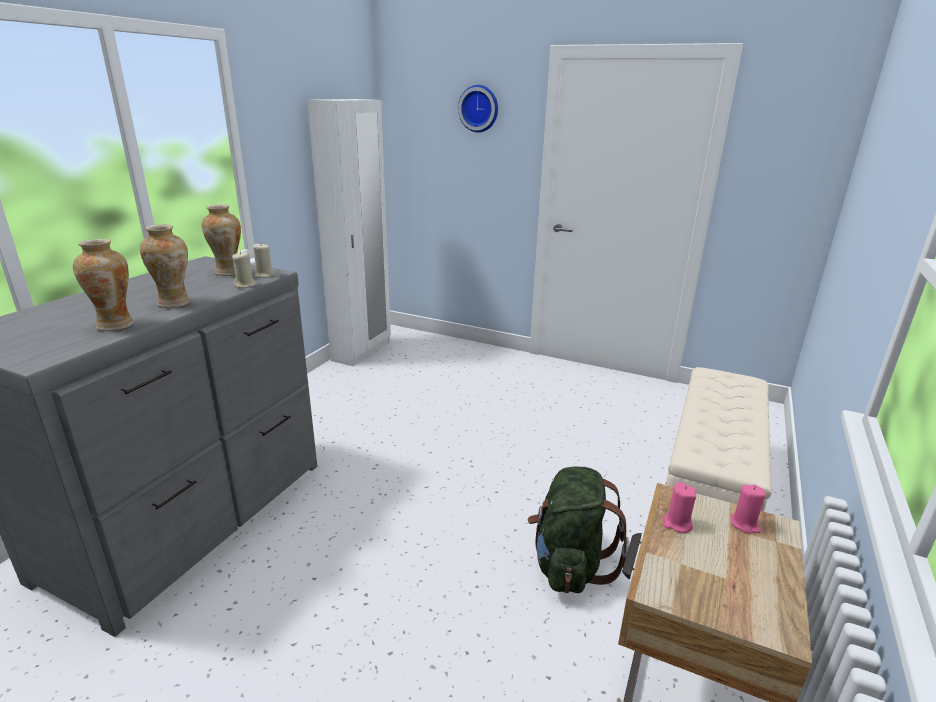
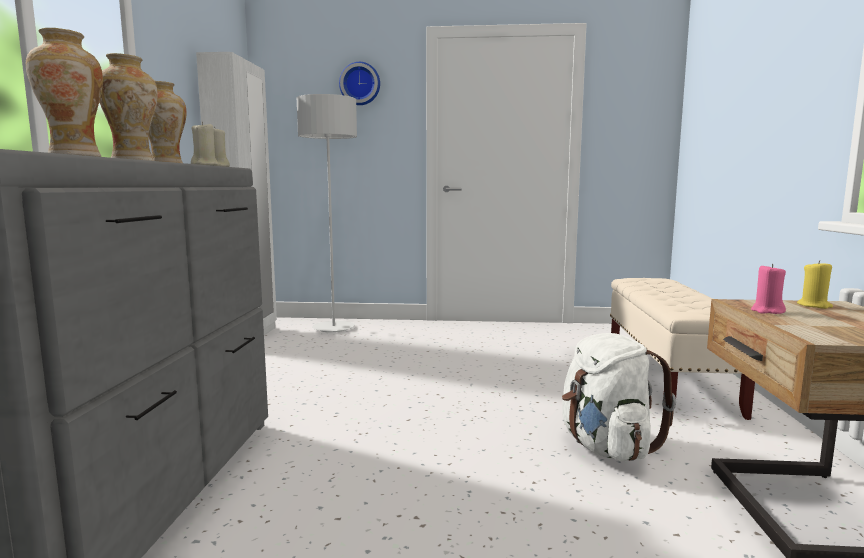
camera: 20 degrees left, 15 degrees down
(437, 351) = (333, 328): none -> grey floor lamp
(569, 565) = (606, 447): green backpack -> white backpack
(744, 524) = (814, 305): pink candle -> yellow candle

